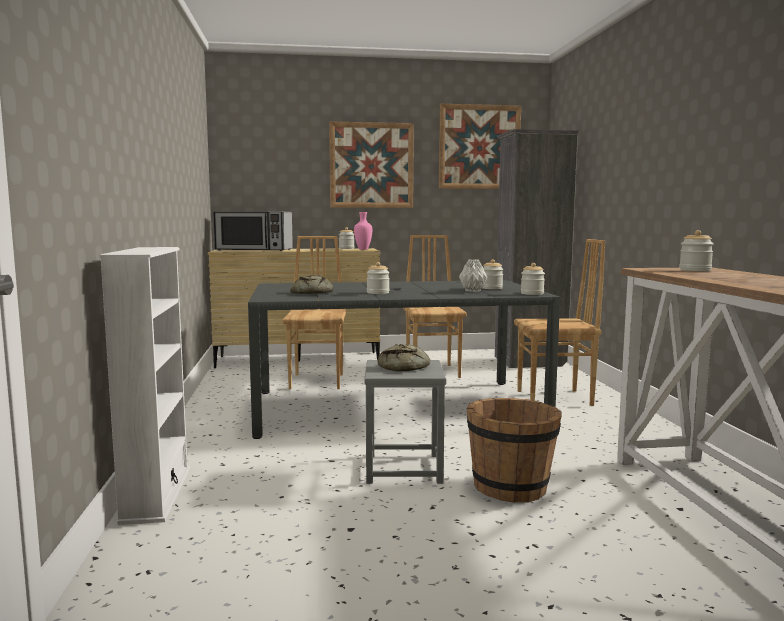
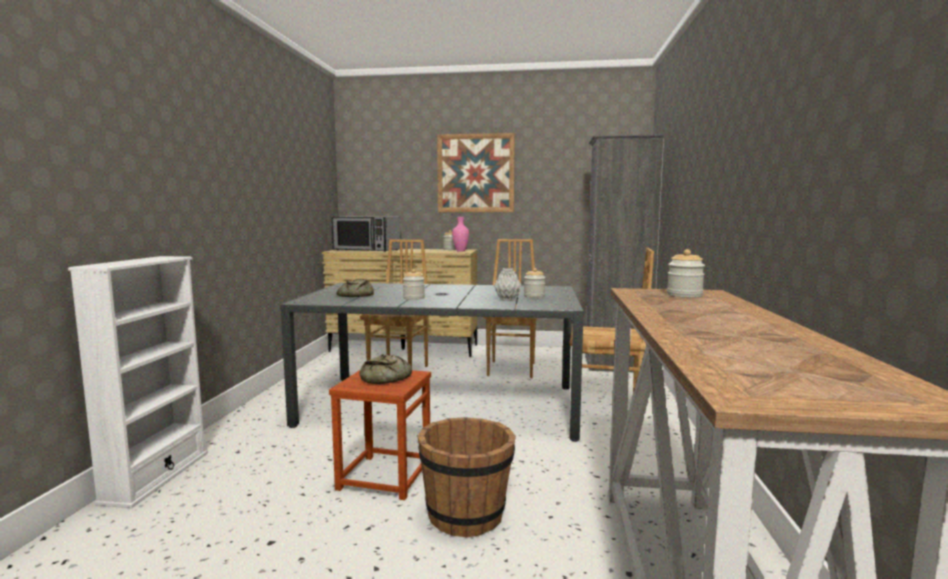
camera: 15 degrees right, 0 degrees up
(402, 468) = (384, 476): grey stool -> brown stool
(479, 147) = (579, 153): picture -> none
(532, 293) = (560, 305): jar -> none

